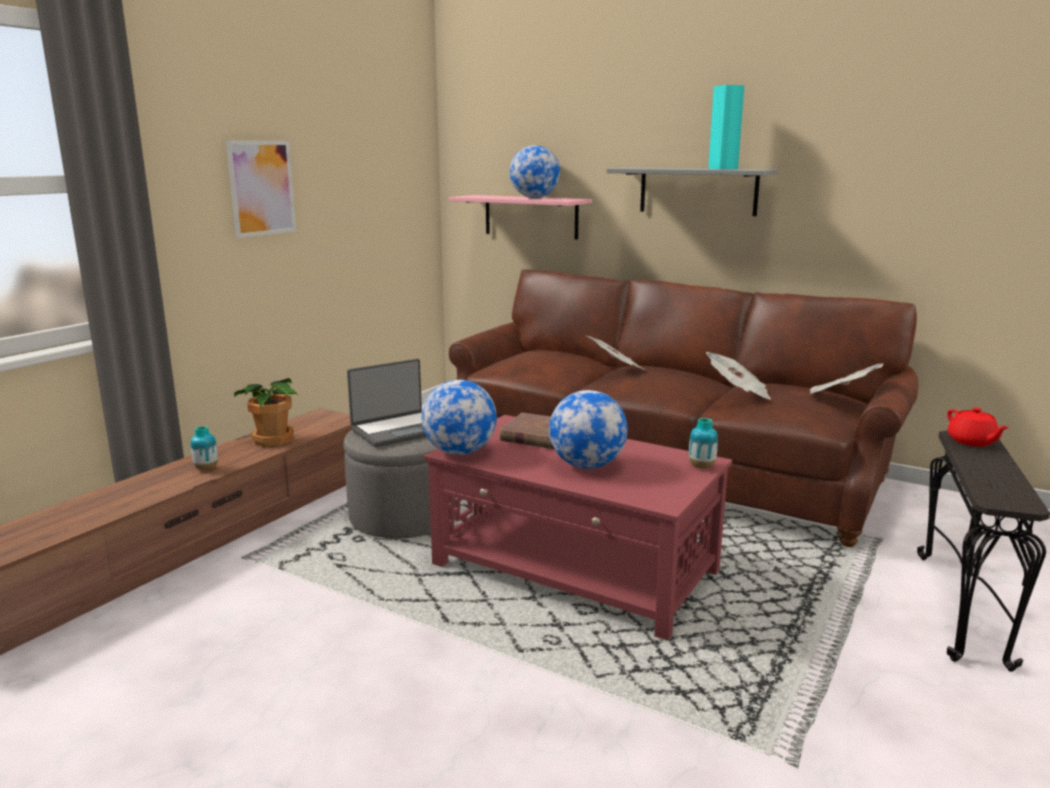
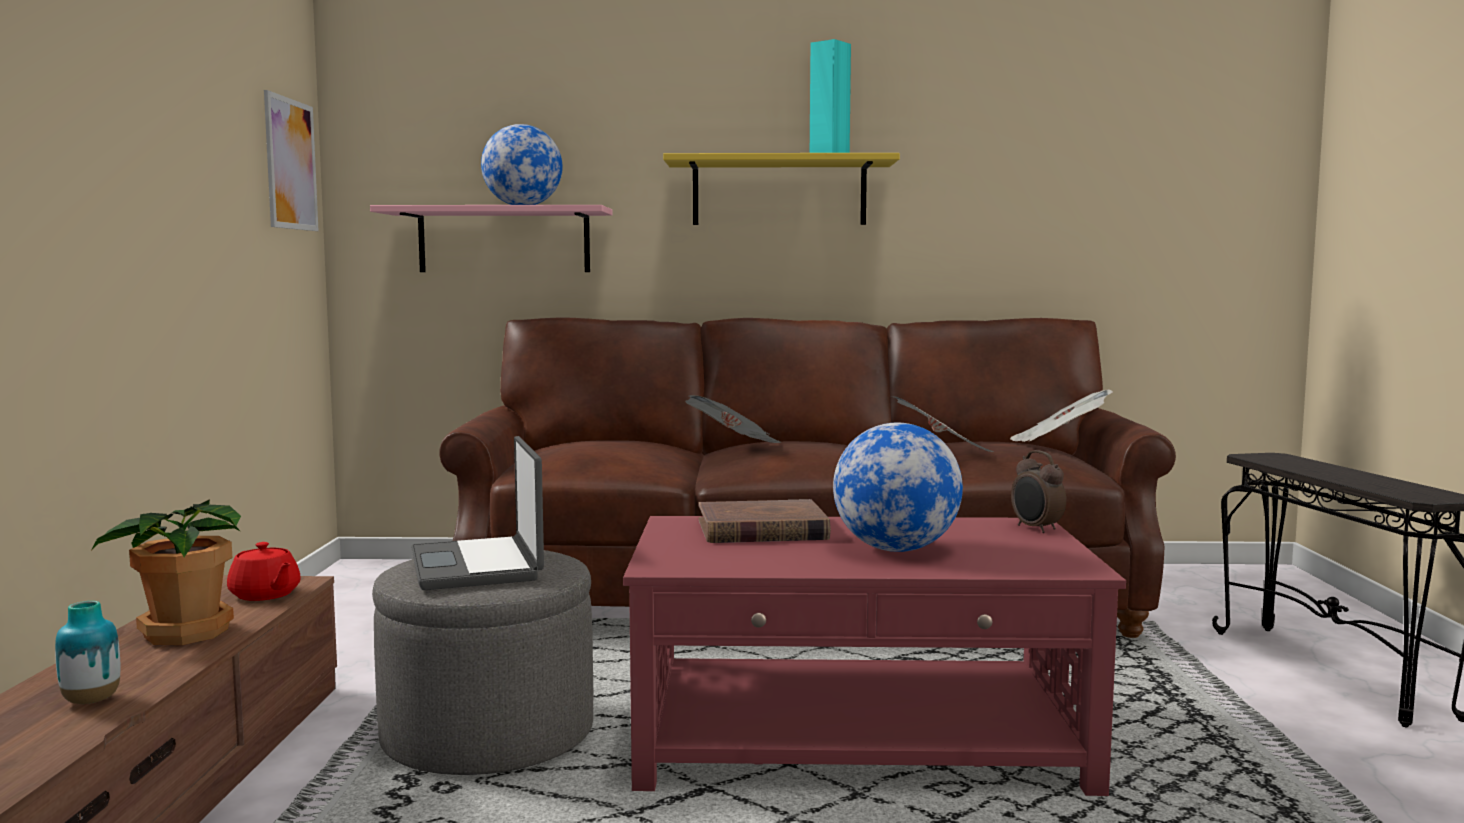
camera: 30 degrees left, 10 degrees down
(262, 188) = (94, 138): picture -> picture (290, 164)
(398, 430) = (479, 566): laptop -> laptop turned 135 degrees clockwise
(459, 452) = (677, 564): globe -> none
(697, 191) = (779, 193): grey shelf -> yellow shelf
(701, 467) = (1036, 529): vase -> alarm clock
(972, 442) = (1277, 459): red teapot -> red teapot (265, 595)

